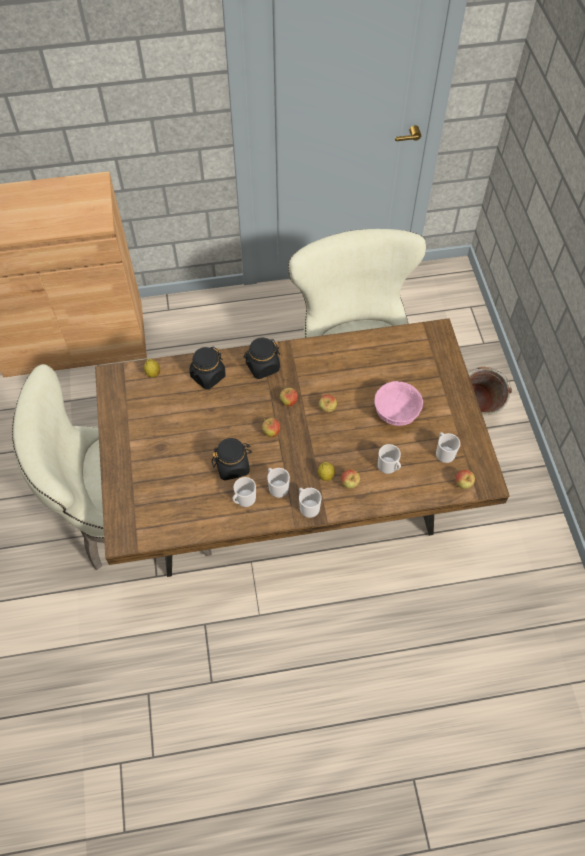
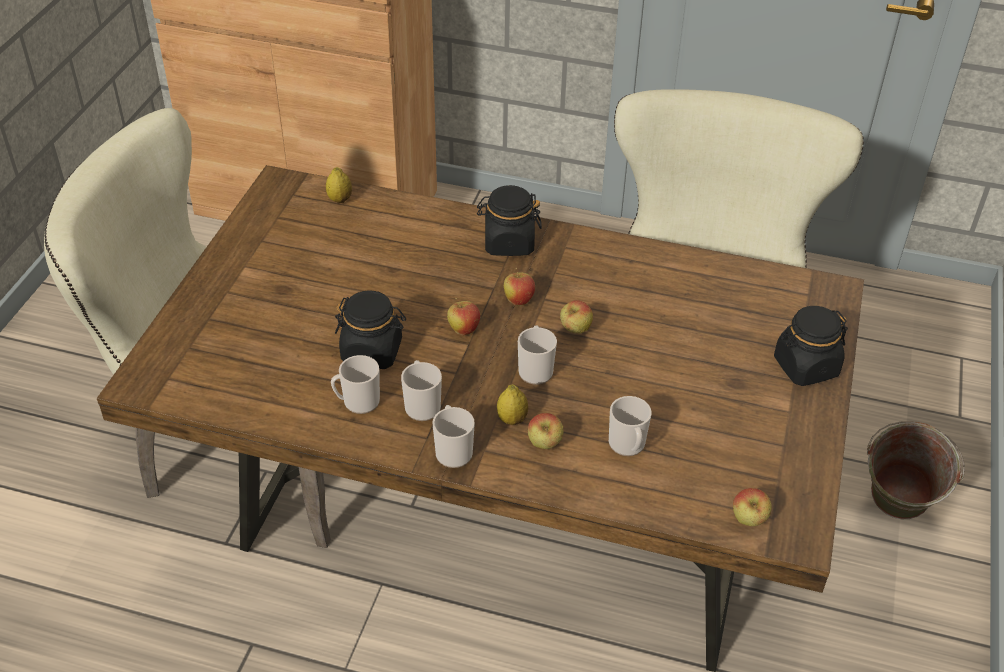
camera: 25 degrees right, 15 degrees down
(208, 376) = (417, 228): black jar -> black jar (805, 367)
(395, 413) = (688, 374): pink bowl -> none
(444, 453) = (741, 461): mug -> mug (535, 369)

